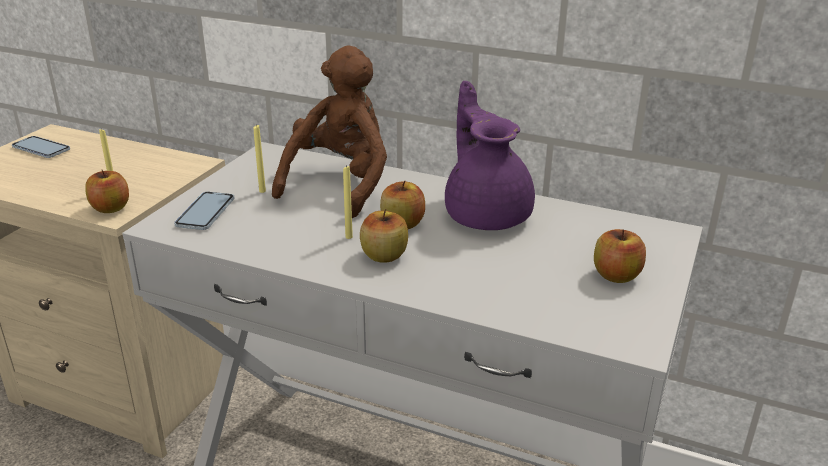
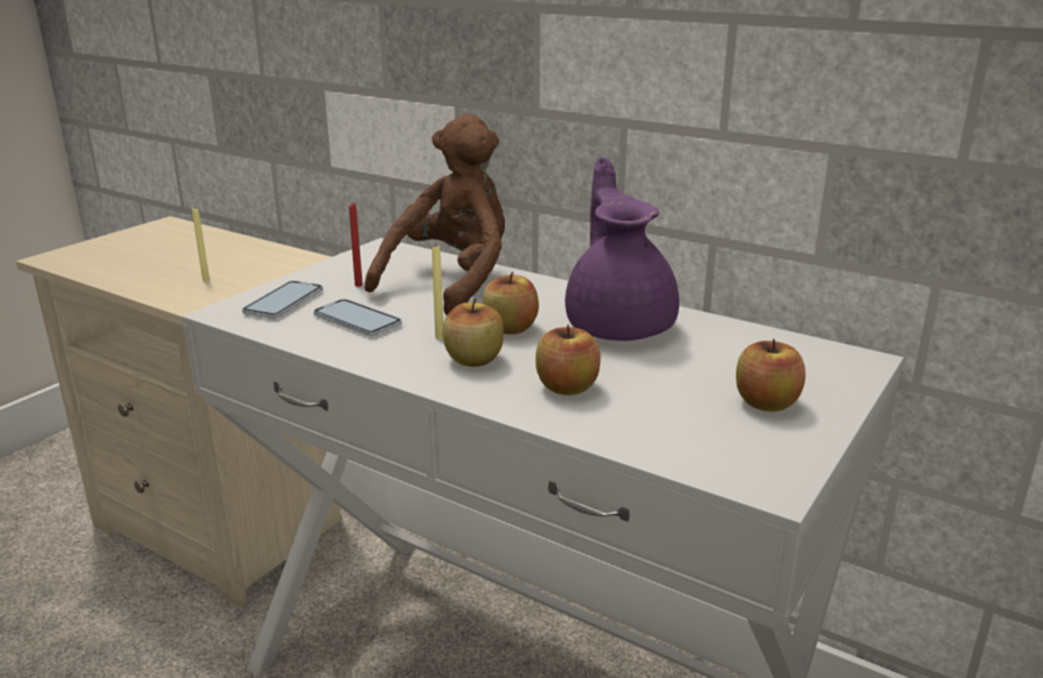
camera: 10 degrees right, 5 degrees down
(41, 148) = (148, 238): phone -> phone (357, 320)
(111, 208) = (194, 298): apple -> apple (567, 387)
(262, 191) = (358, 285): yellow candle -> red candle

